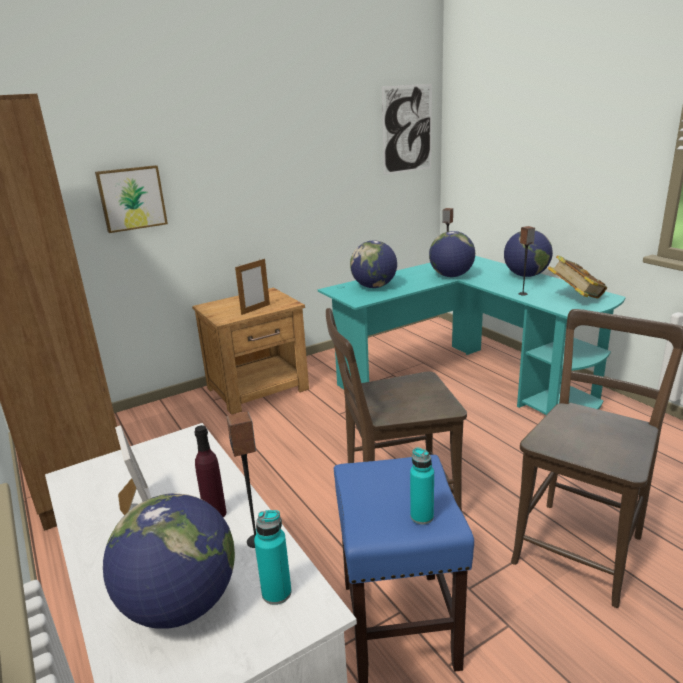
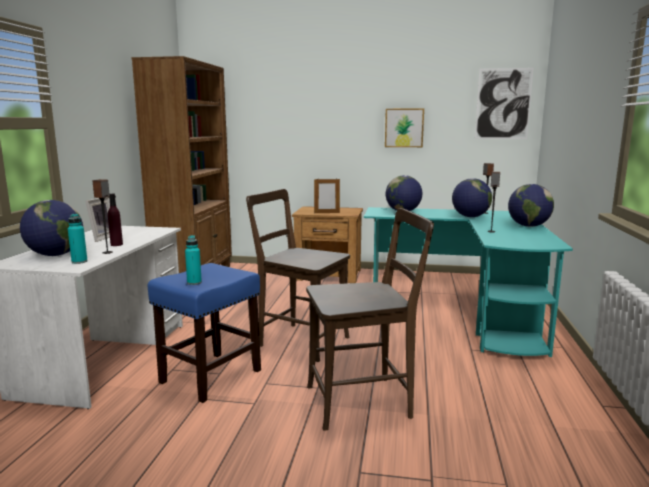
camera: 40 degrees right, 10 degrees down
(131, 198) = (278, 130): picture -> picture (404, 128)
(575, 297) = (525, 240): book -> none

